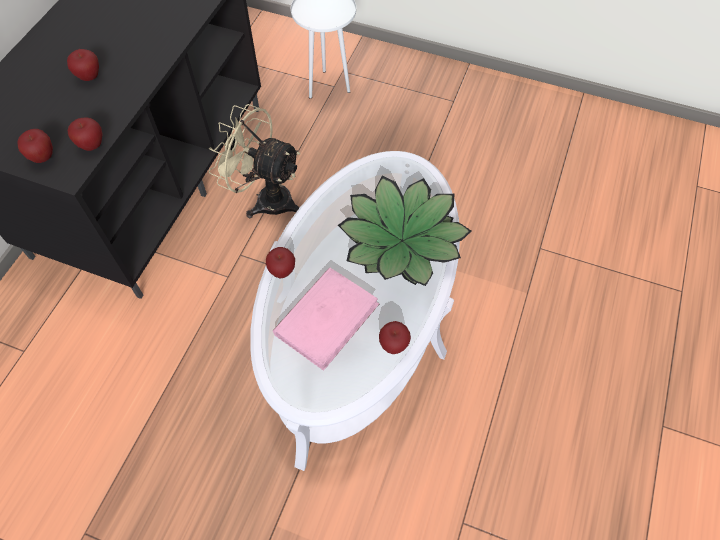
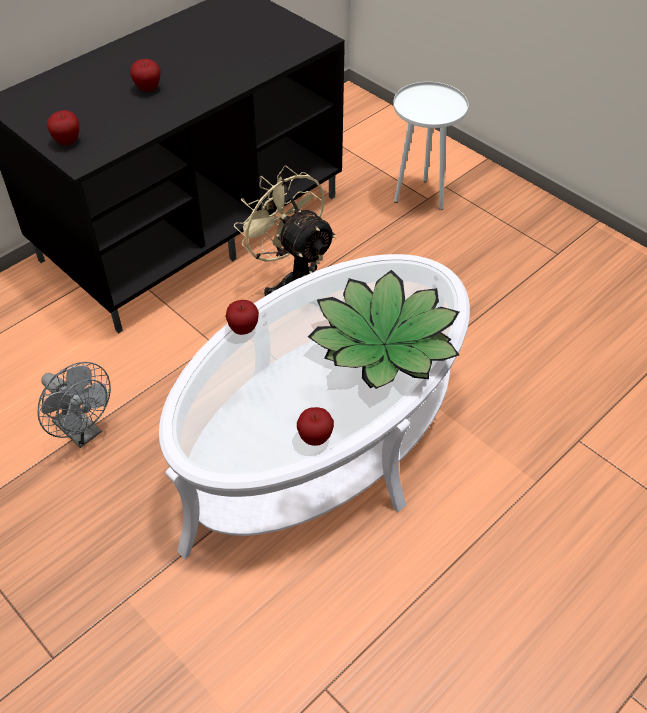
camera: 25 degrees right, 10 degrees down
(92, 145) = (115, 144): apple -> none
(159, 399) = (83, 432): none -> grey fan
(327, 319) = (261, 389): pink book -> none

